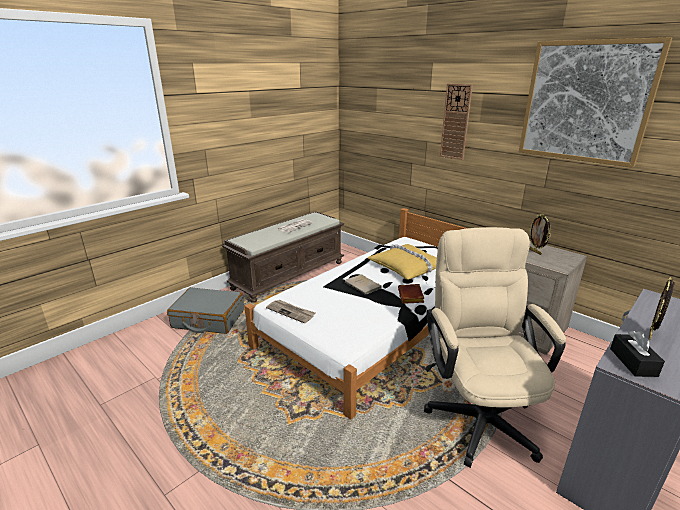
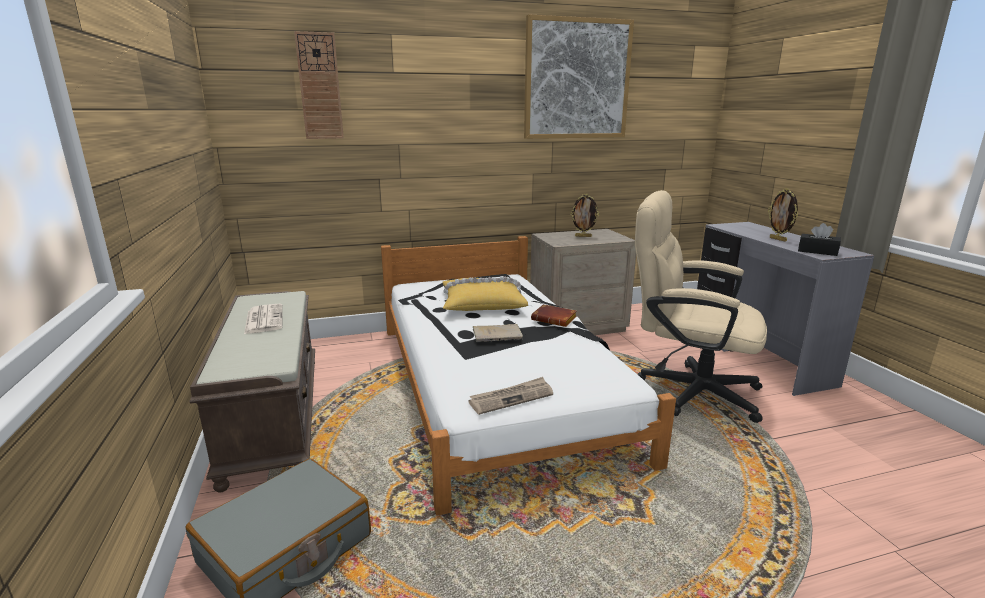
camera: 60 degrees left, 5 degrees down
(456, 122) = (440, 112): wall clock -> wall clock (320, 87)

